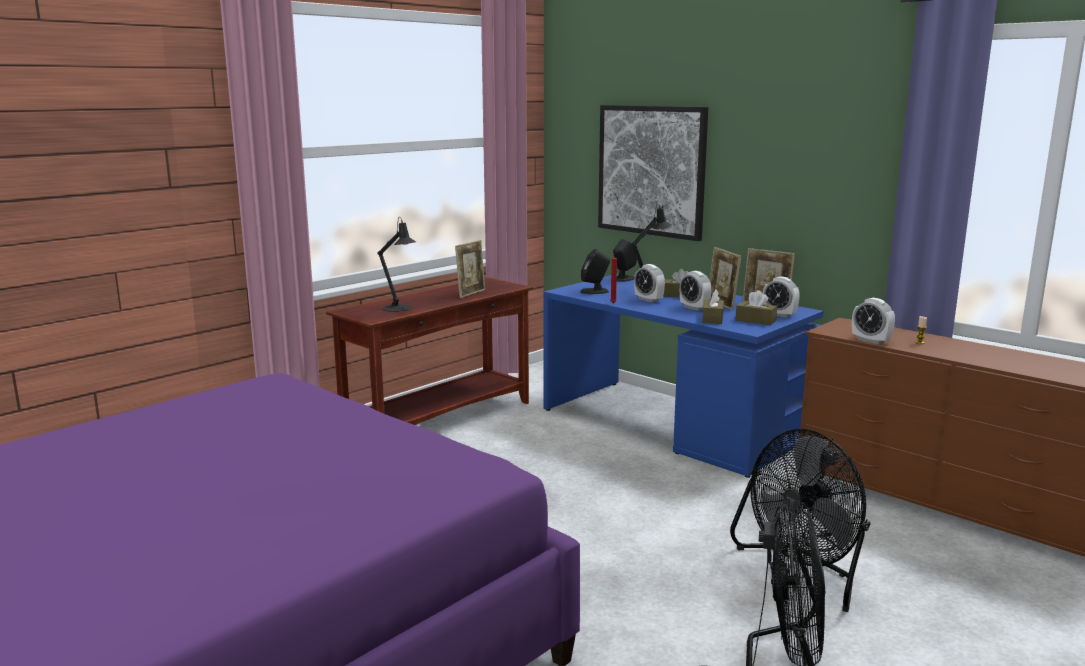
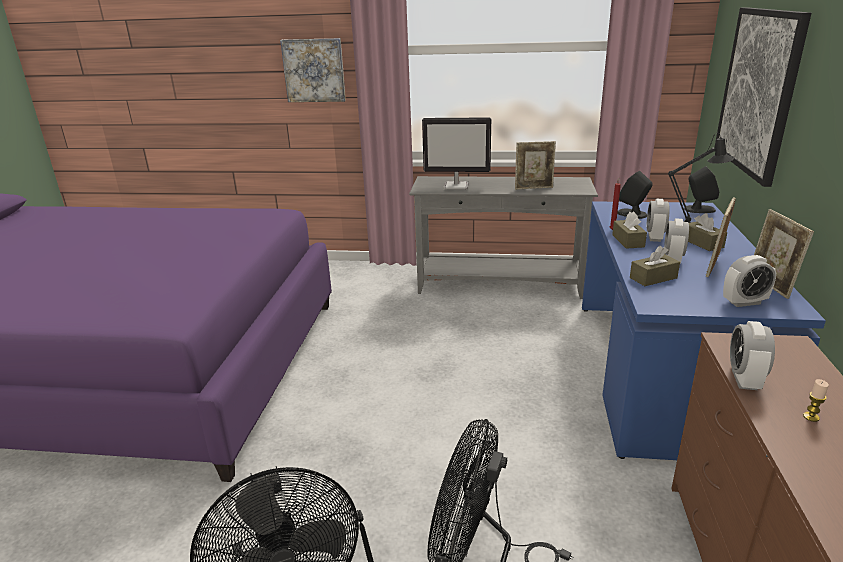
camera: 55 degrees right, 10 degrees up
(162, 187) = (314, 70): none -> picture
(399, 309) = (456, 186): black table lamp -> monitor
(440, 420) = (500, 284): brown console table -> grey console table
(755, 320) = (693, 297): brown tissue box -> brown tissue box (628, 241)
(779, 315) = (744, 302): alarm clock -> alarm clock turned 105 degrees counterclockwise

